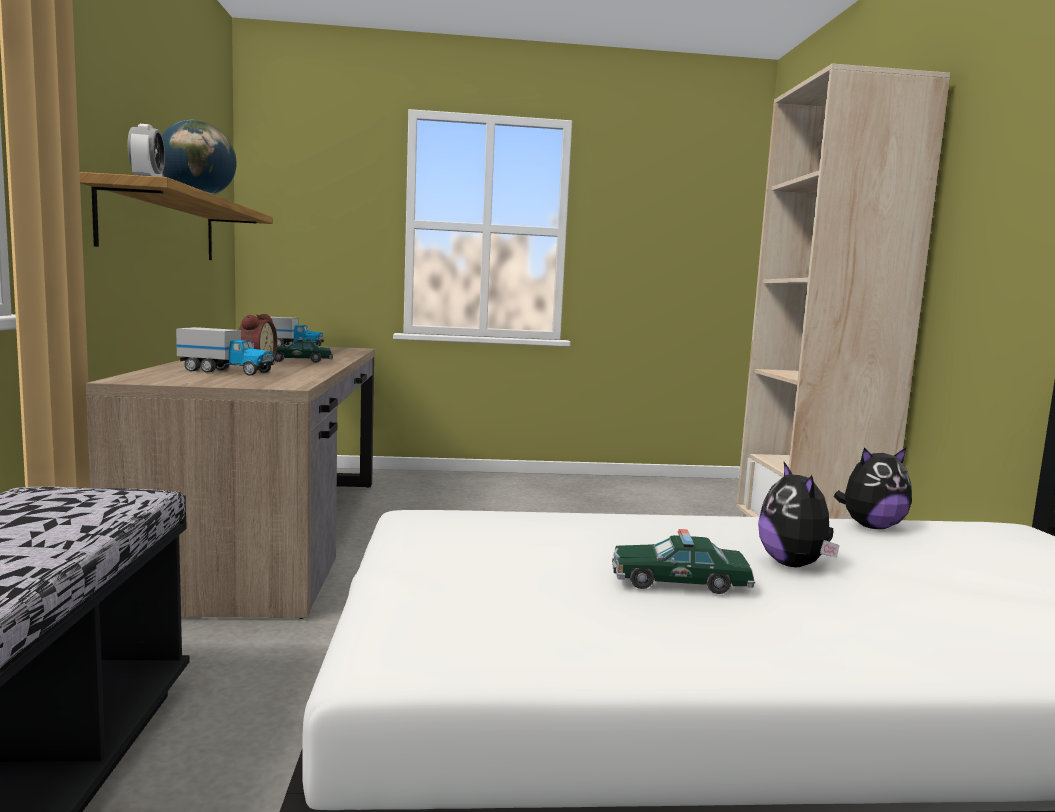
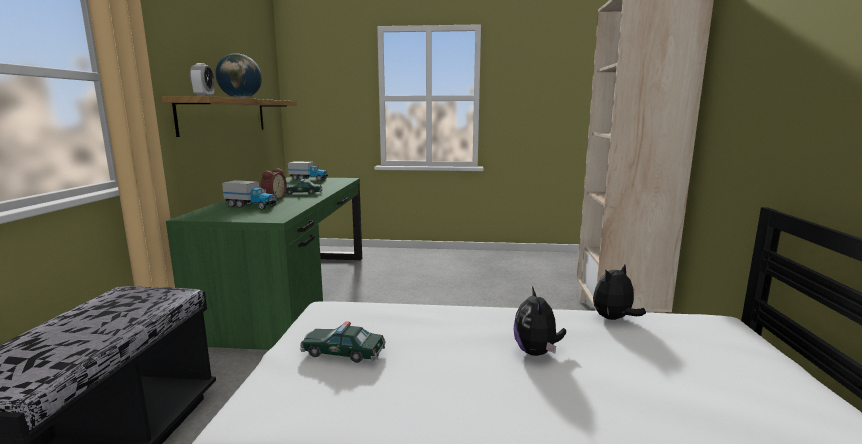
camera: 10 degrees right, 5 degrees up
(271, 534) = (293, 293): brown desk -> green desk
(679, 582) = (451, 365): toy car -> toy car (343, 352)
(871, 526) = (613, 319): plush toy -> plush toy turned 150 degrees clockwise

